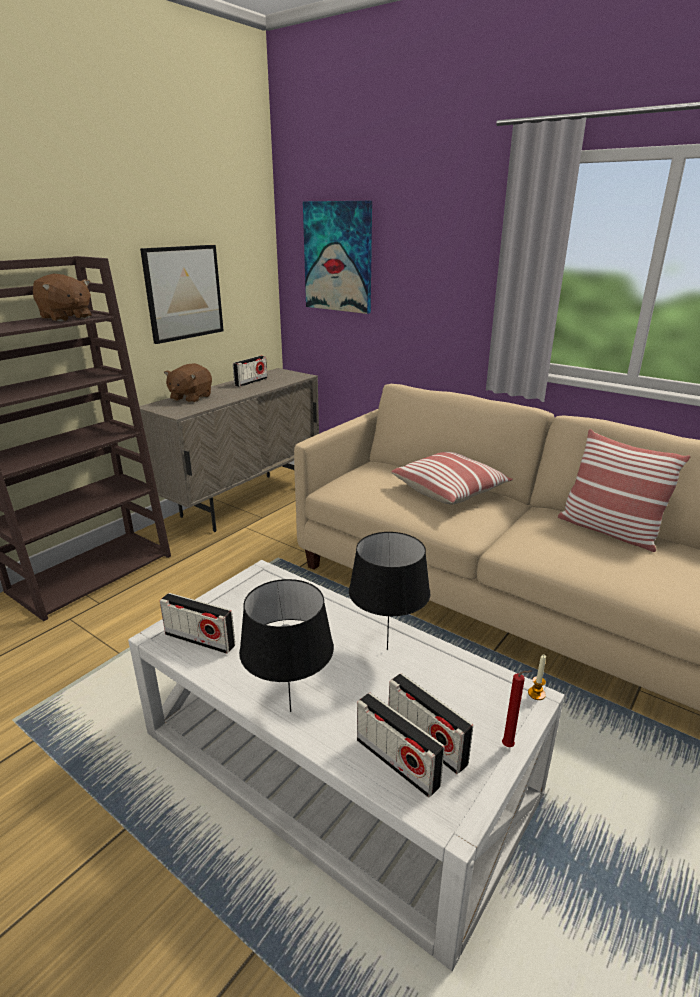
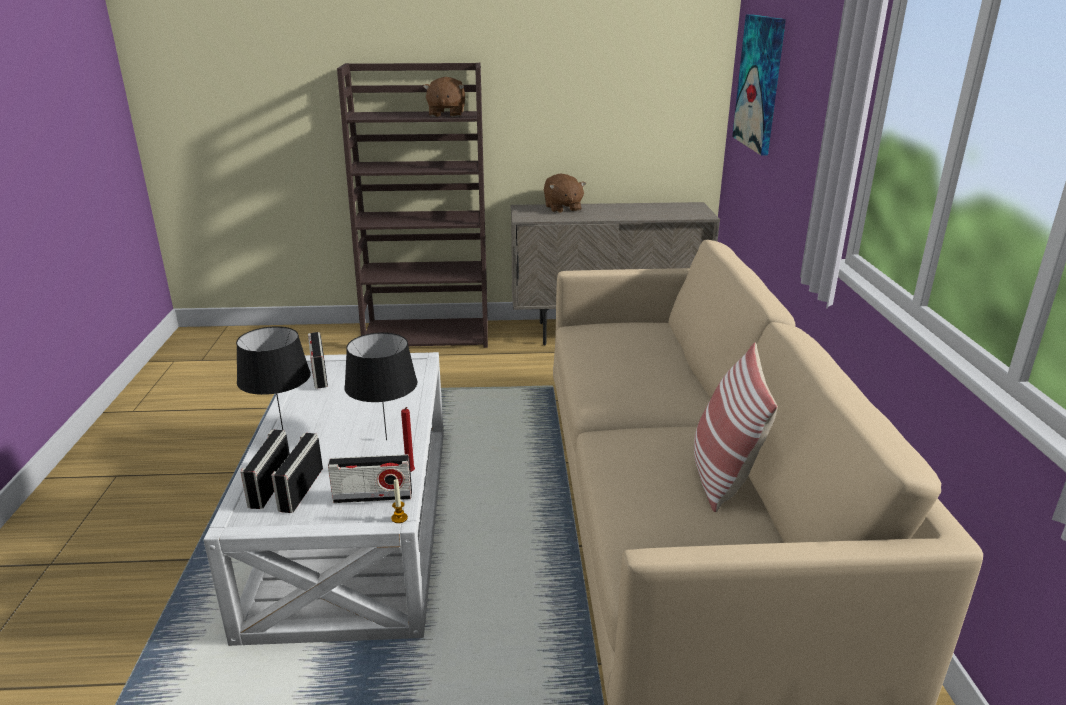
camera: 50 degrees right, 0 degrees up
(183, 293) = (590, 104): picture -> none
(190, 398) = (562, 208): brown plush toy -> brown plush toy turned 90 degrees counterclockwise
(251, 382) = (643, 208): radio -> radio (373, 497)
(450, 491) = (660, 371): pillow -> none
(509, 746) = (324, 523): red candle -> red candle (410, 473)

